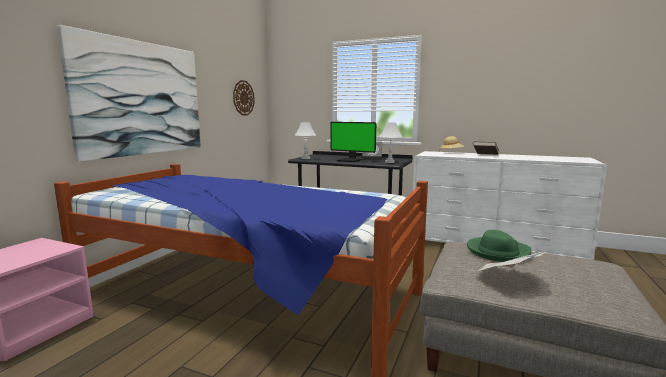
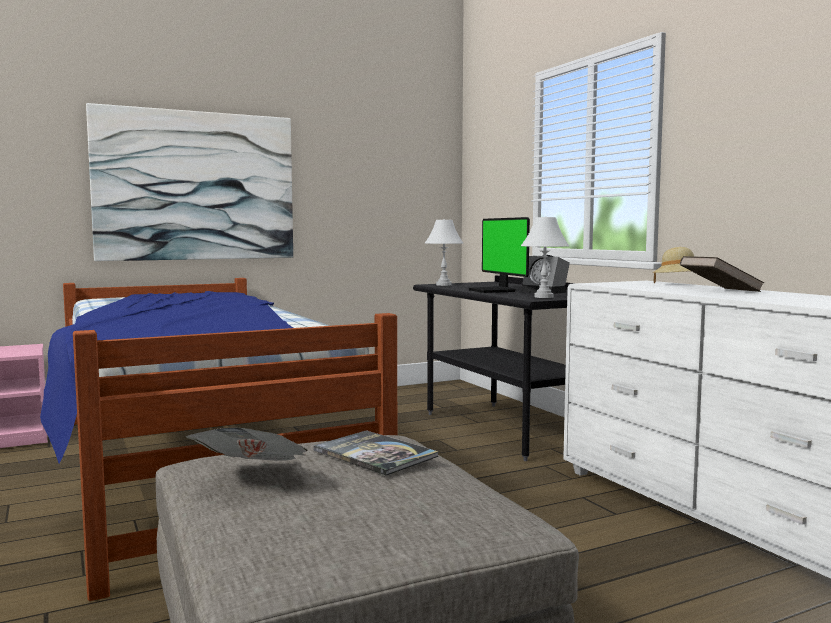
camera: 40 degrees right, 5 degrees down
(243, 98) = (398, 184): wall clock -> none
(497, 251) = (375, 454): green hat -> book

